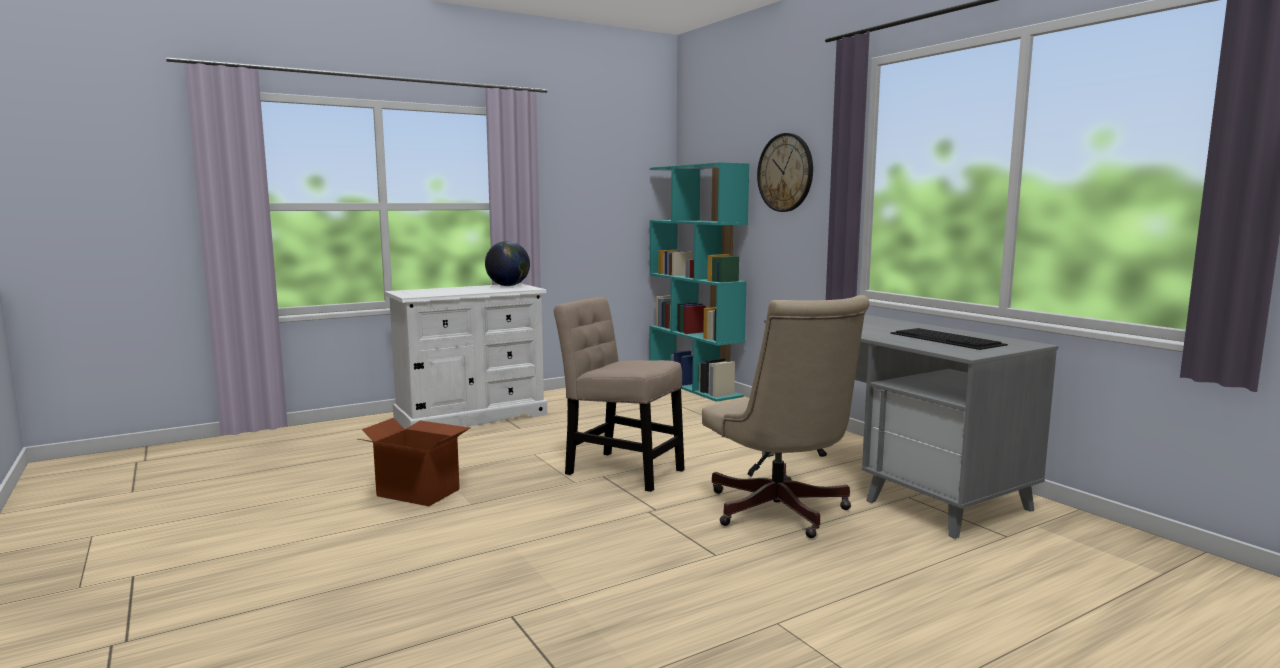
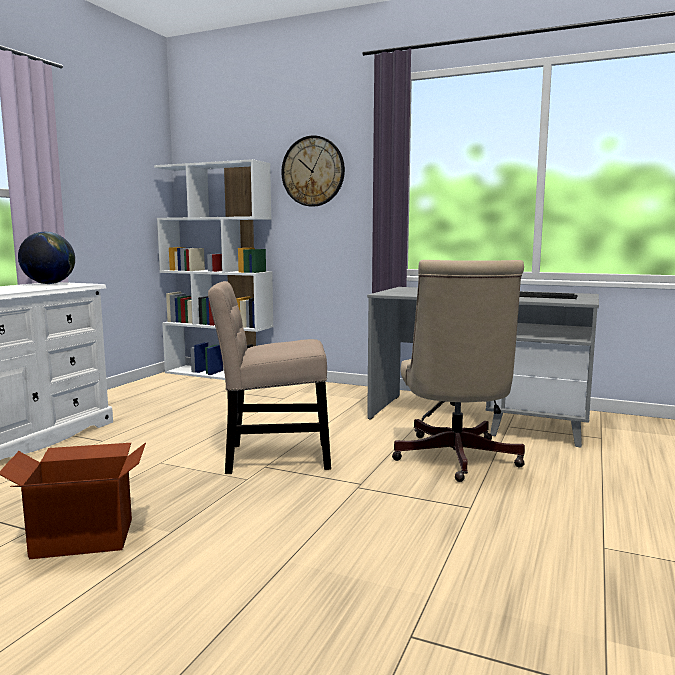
camera: 35 degrees left, 0 degrees up
(695, 386) = (219, 374): turquoise bookcase -> white bookcase
(780, 513) = (455, 460): beige office chair -> beige office chair turned 60 degrees clockwise

